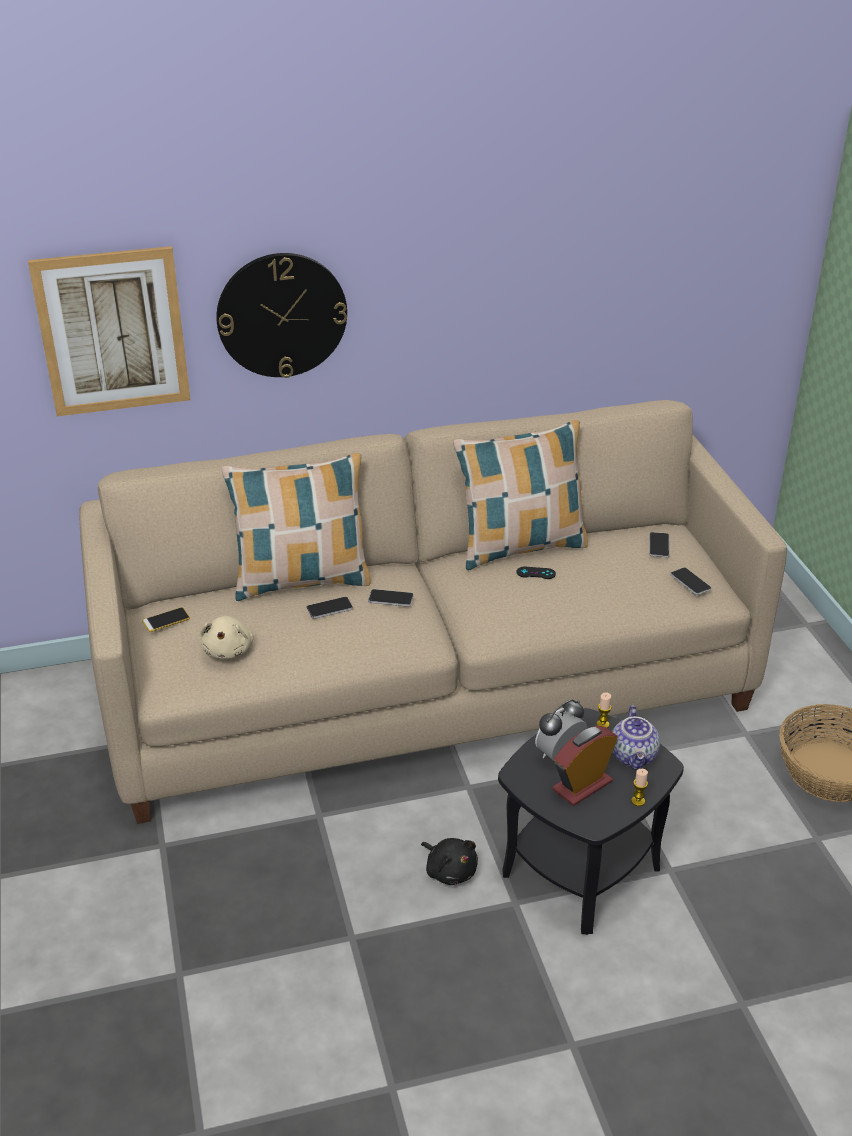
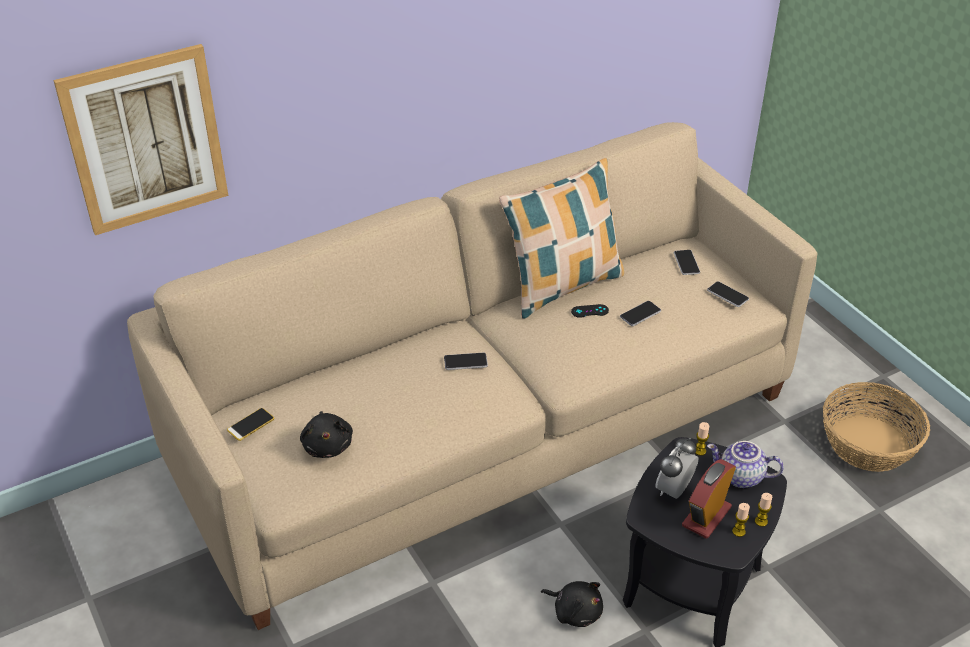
camera: 15 degrees left, 5 degrees up
(229, 650) = (328, 445): beige plush toy -> black plush toy
(282, 315) = (312, 96): wall clock -> none
(301, 580) = (369, 357): pillow -> none
(329, 608) = (411, 383): phone -> phone (640, 314)
(610, 806) = (738, 531): none -> candle
(634, 756) = (740, 477): teapot -> teapot turned 120 degrees clockwise

